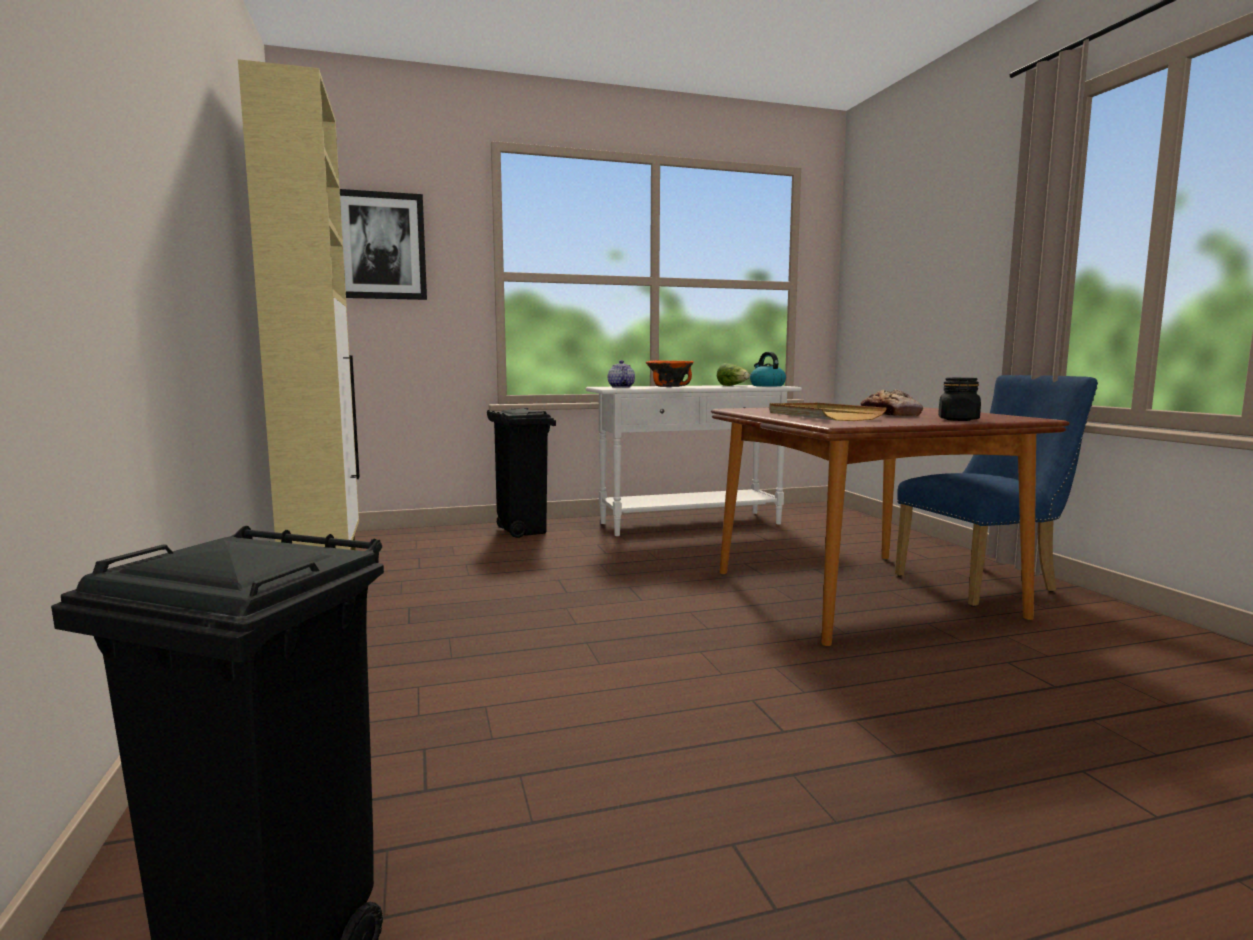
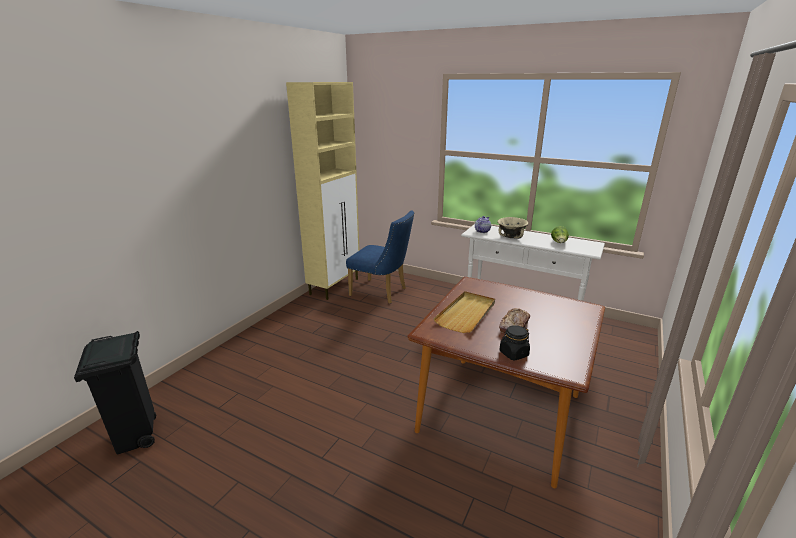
camera: 45 degrees right, 15 degrees up
(381, 246) = (388, 134): picture -> none
(522, 531) = (432, 290): black trash can -> none
(669, 387) = (511, 236): orange bowl -> beige bowl
(767, 385) = (584, 247): kettle -> none
(984, 583) = (594, 449): blue chair -> blue chair (382, 293)

